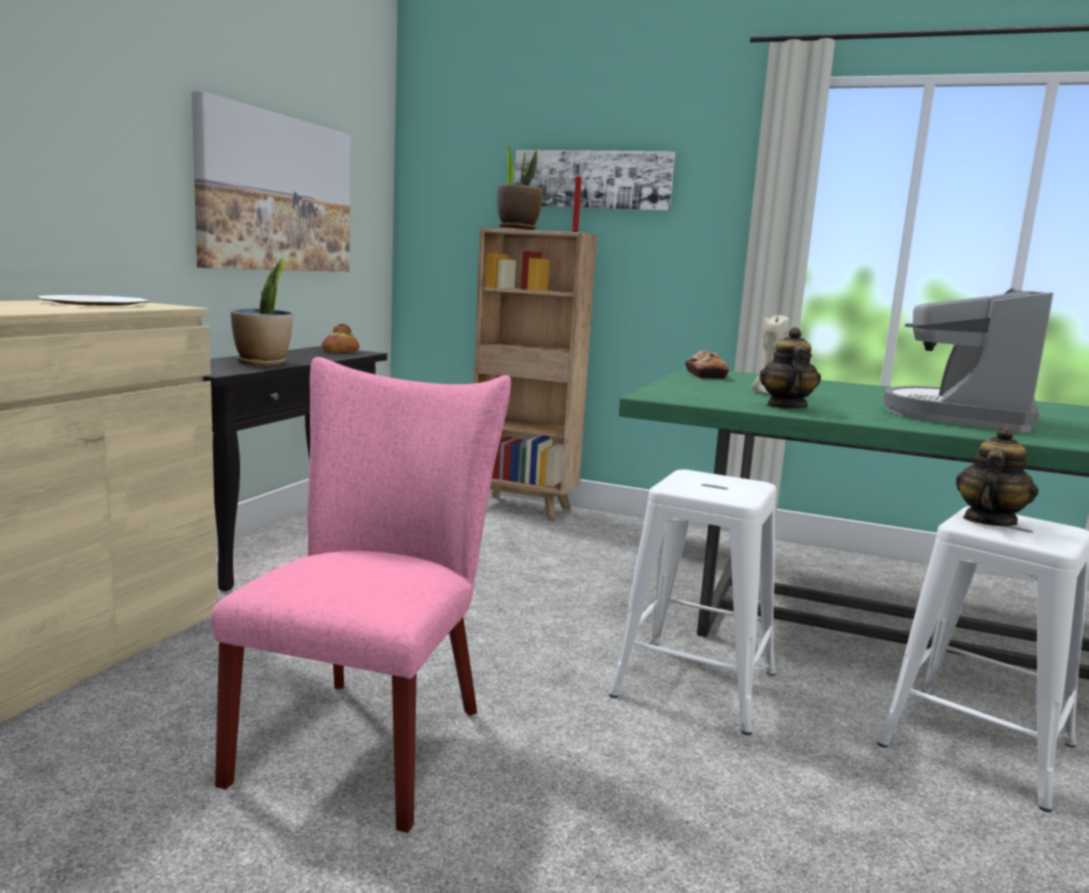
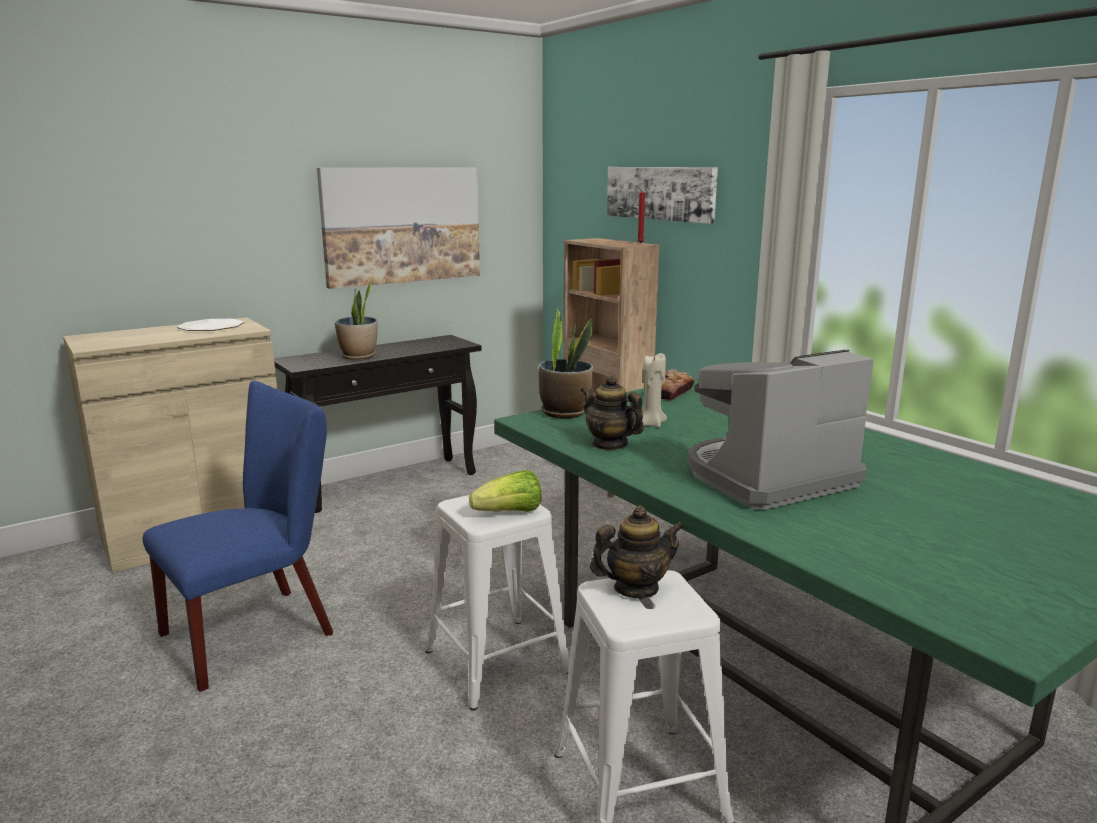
camera: 35 degrees right, 5 degrees up
(340, 351) = (448, 342): bread -> none
(370, 736) = (258, 630): pink chair -> blue chair
(517, 229) = (597, 240): potted plant -> potted plant (564, 412)
(743, 487) = (510, 513): none -> lettuce
(785, 406) = (609, 444): teapot -> teapot turned 90 degrees counterclockwise

